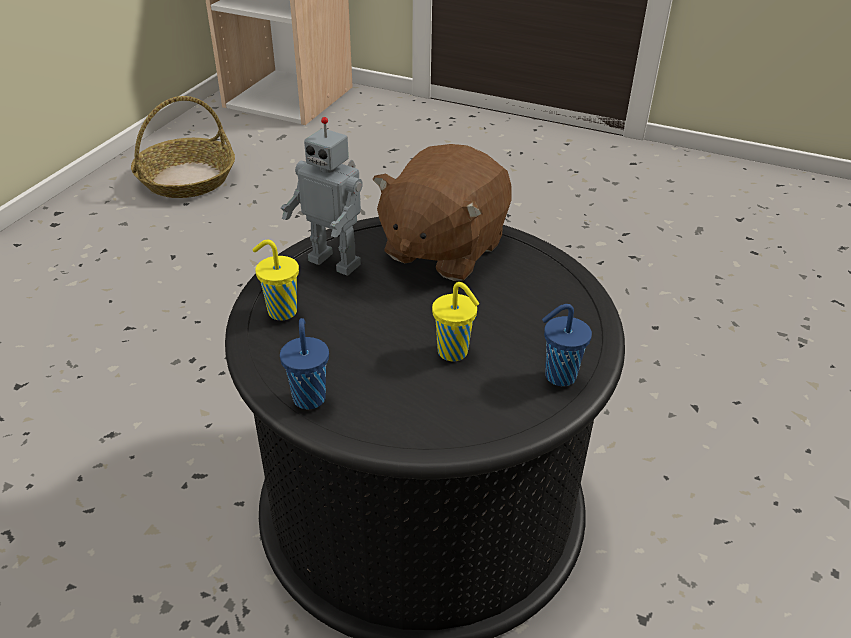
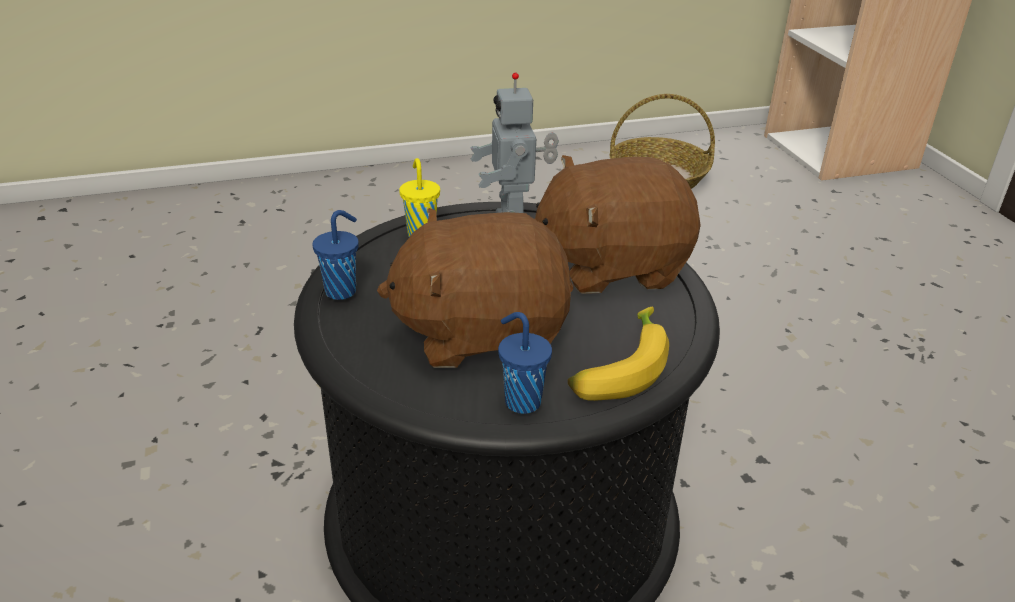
camera: 50 degrees right, 5 degrees down
(454, 353) = (481, 333): yellow cup -> brown plush toy
(564, 313) = (618, 367): none -> banana

